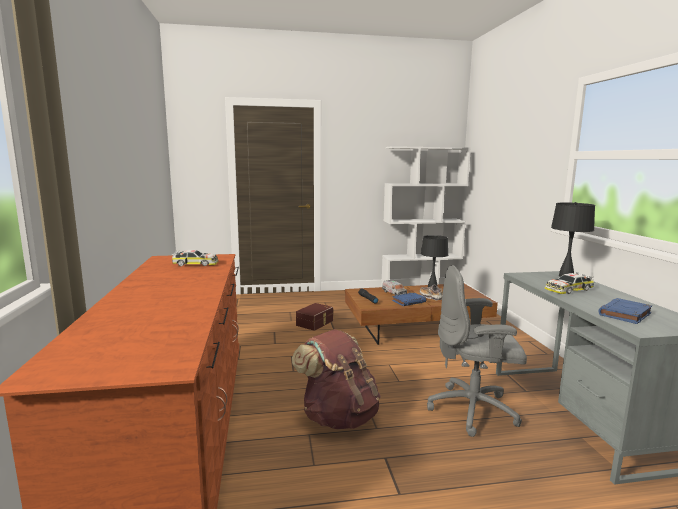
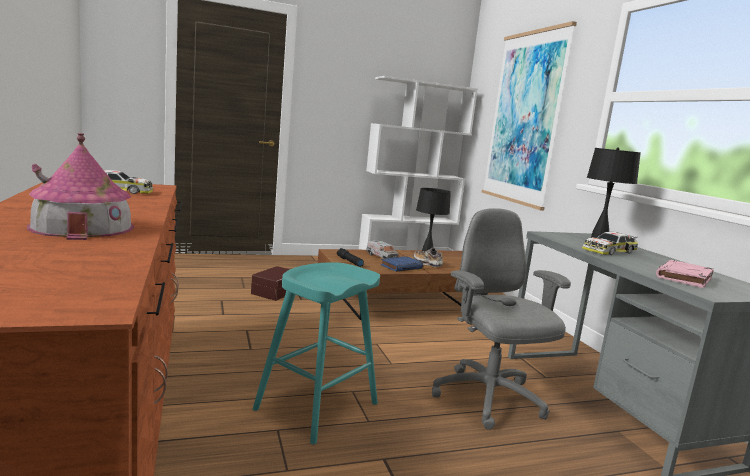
camera: 10 degrees left, 0 degrees up
(170, 301) = (82, 227): none -> toy house
(338, 416) = (316, 407): brown backpack -> turquoise stool
(474, 410) = (488, 399): grey office chair -> grey office chair turned 75 degrees clockwise
(508, 172) = (524, 118): none -> picture
(625, 314) = (684, 278): blue book -> pink book

